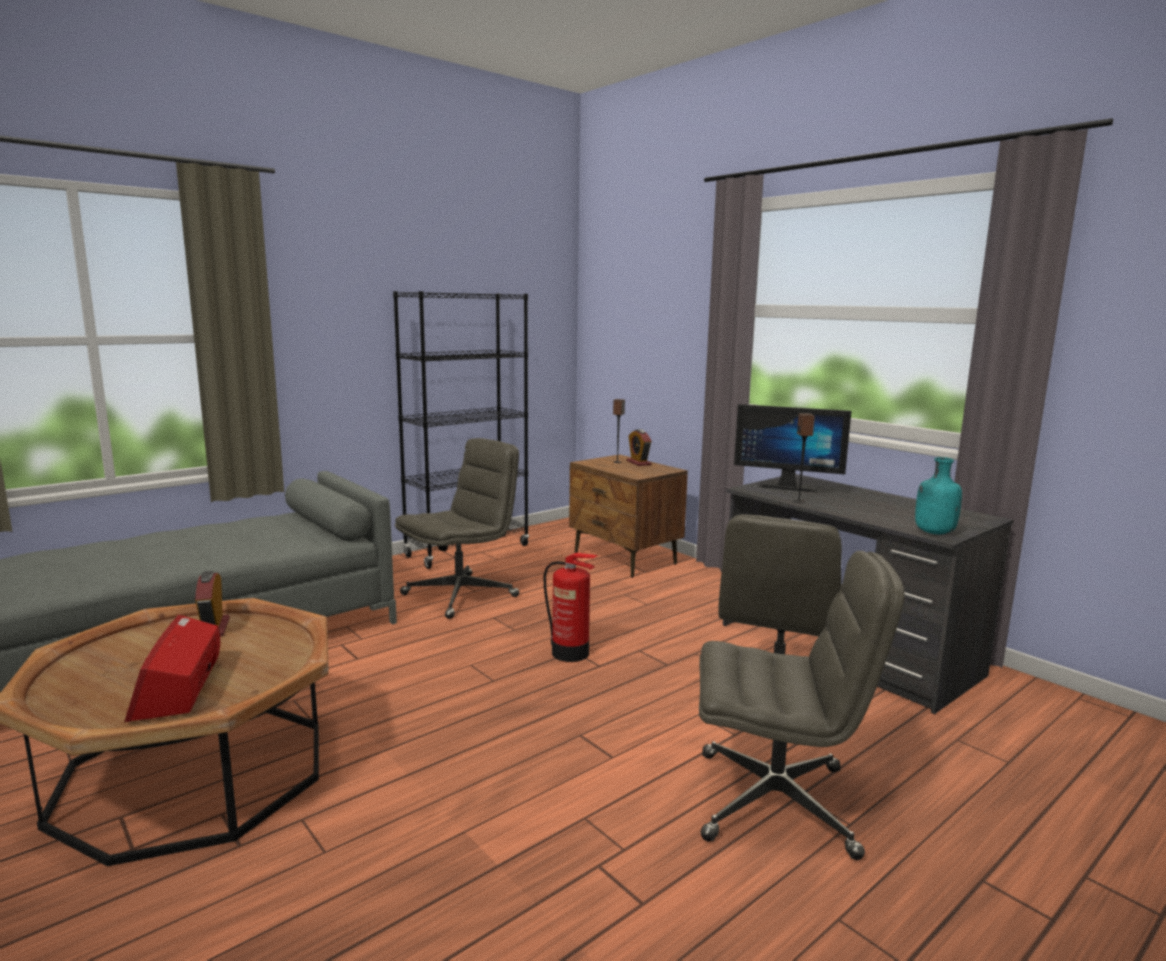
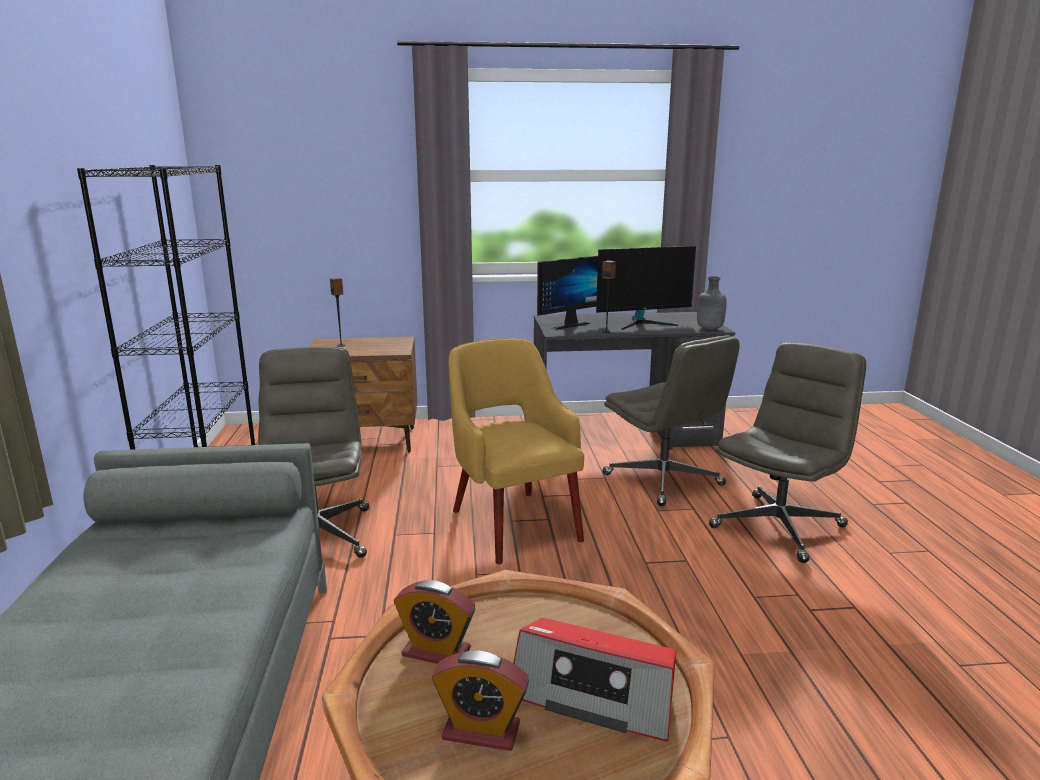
camera: 55 degrees left, 5 degrees up
(571, 653) = (513, 523): fire extinguisher -> yellow armchair
(638, 463) = (359, 341): alarm clock -> alarm clock (481, 731)
(873, 507) = (642, 323): none -> monitor
(933, 532) = (709, 328): turquoise bottle -> grey bottle

